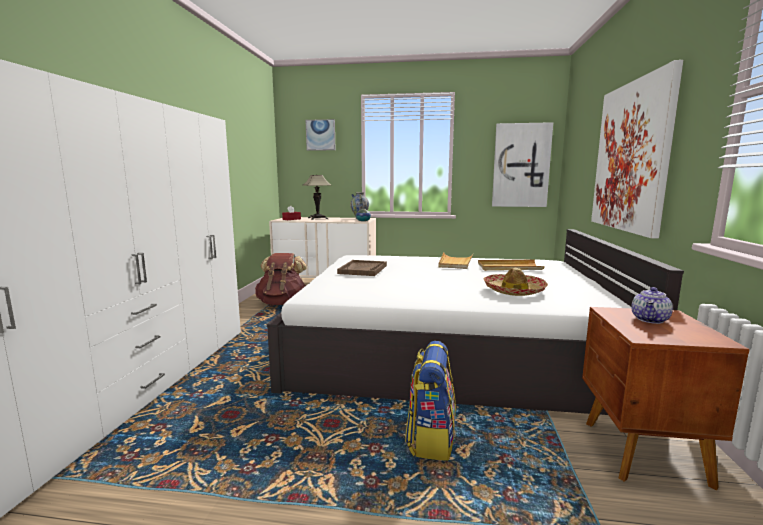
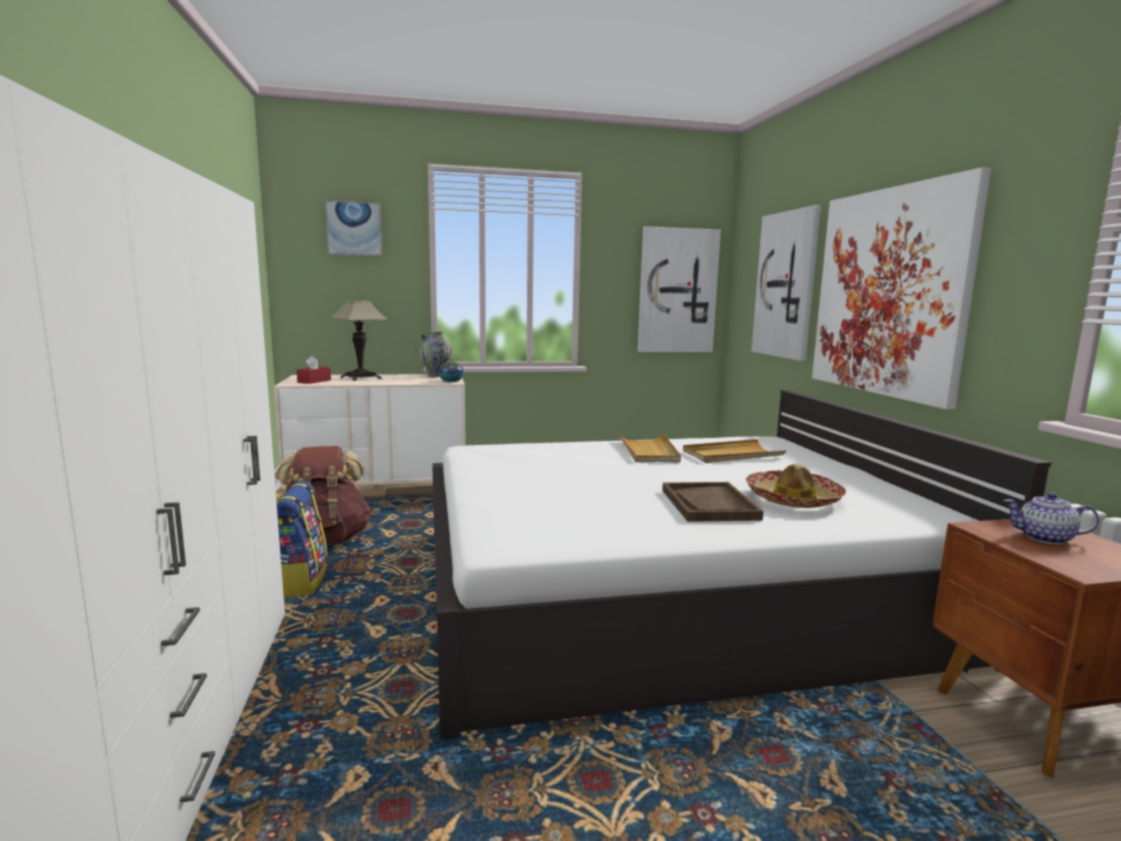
camera: 20 degrees left, 0 degrees up
(363, 269) = (525, 477): brown tray -> brown tray (709, 504)
(430, 439) = (769, 771): backpack -> backpack (298, 582)
(585, 157) = (786, 285): none -> picture
(650, 320) = (1044, 538): teapot -> teapot turned 90 degrees clockwise

